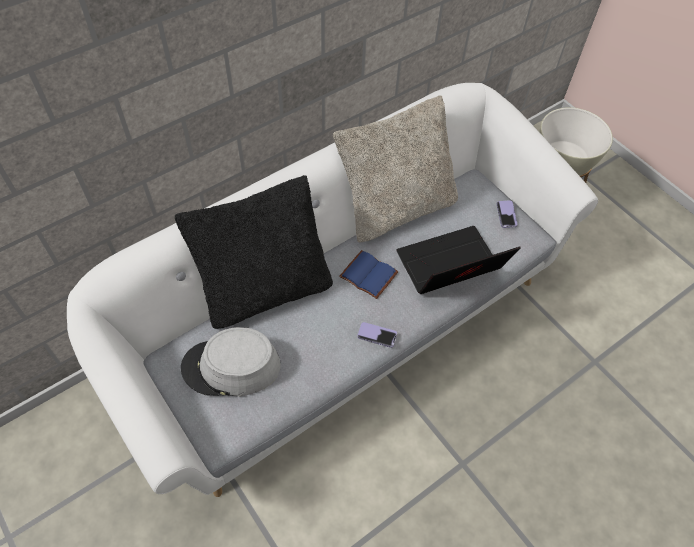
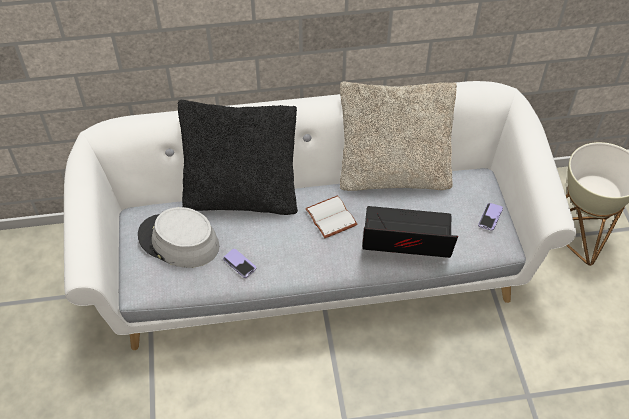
camera: 30 degrees right, 5 degrees down
(370, 274) = (332, 217): blue book -> white book
(377, 335) = (306, 266): phone -> phone (239, 264)

